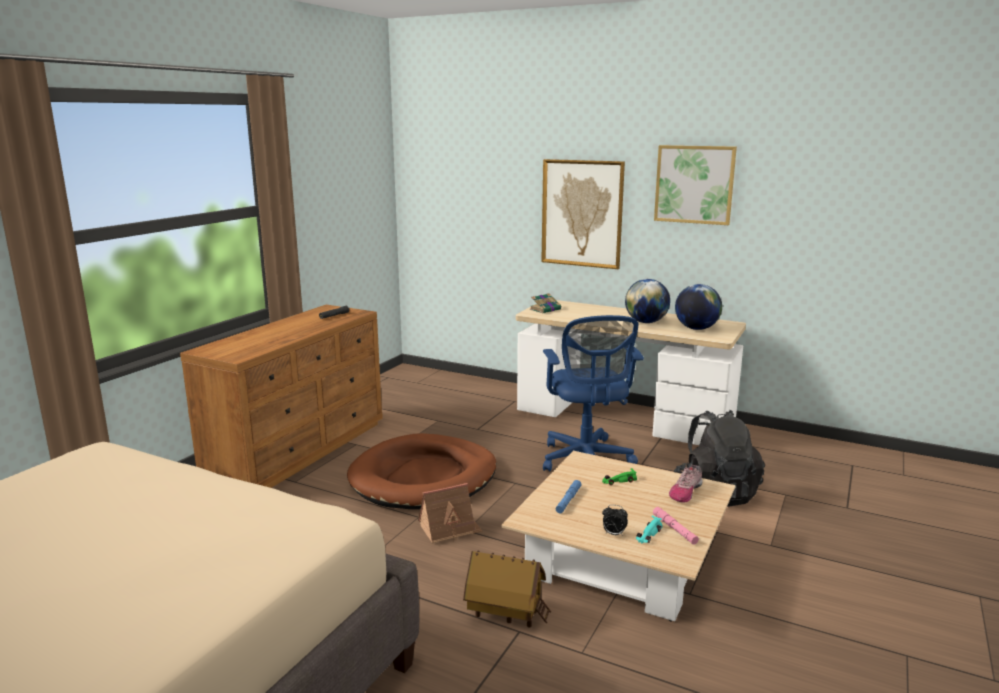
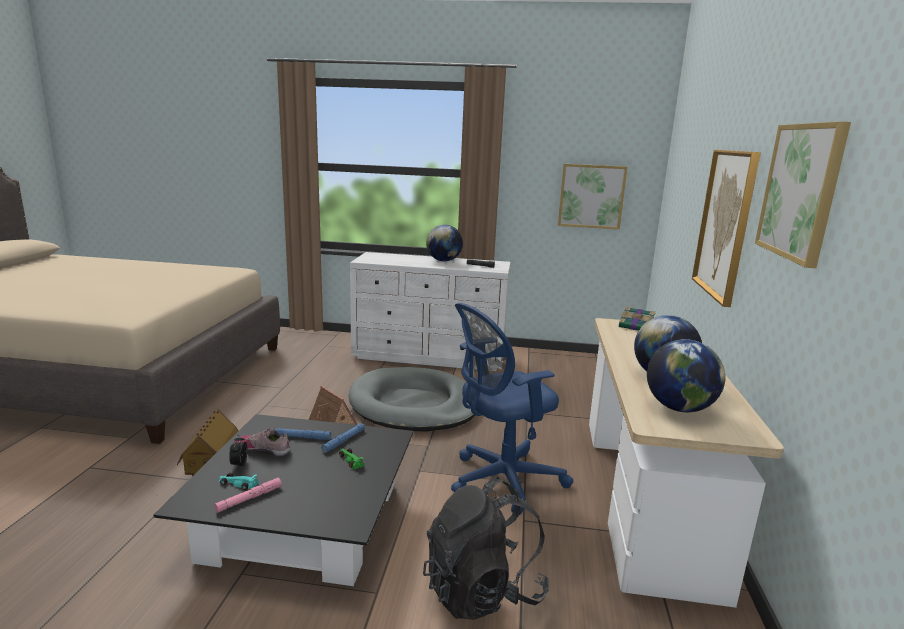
camera: 70 degrees right, 0 degrees up
(290, 325) = (443, 261): none -> globe
(299, 450) = (430, 356): brown dresser -> white dresser
(355, 214) = (591, 196): none -> picture
(424, 477) = (414, 405): brown dog bed -> grey dog bed
(582, 481) = (344, 441): none -> blue flashlight
(622, 558) = (304, 522): beige coffee table -> black coffee table
(685, 491) = (336, 503): shoe -> shoe (263, 449)

